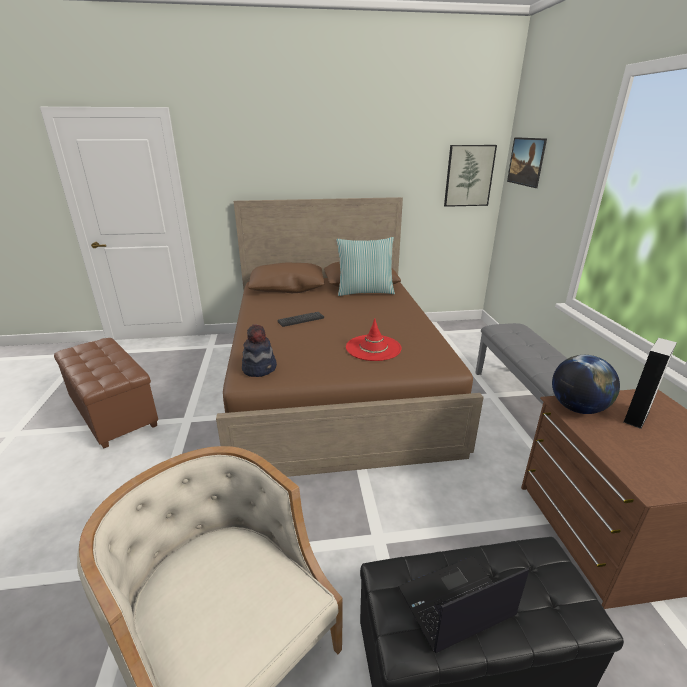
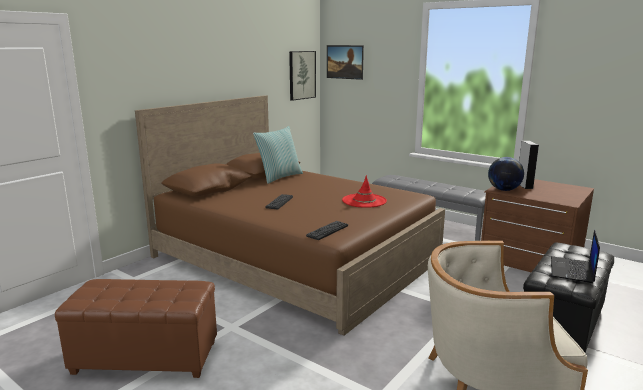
camera: 45 degrees left, 10 degrees down
(260, 368) = (327, 231): hat -> keyboard

